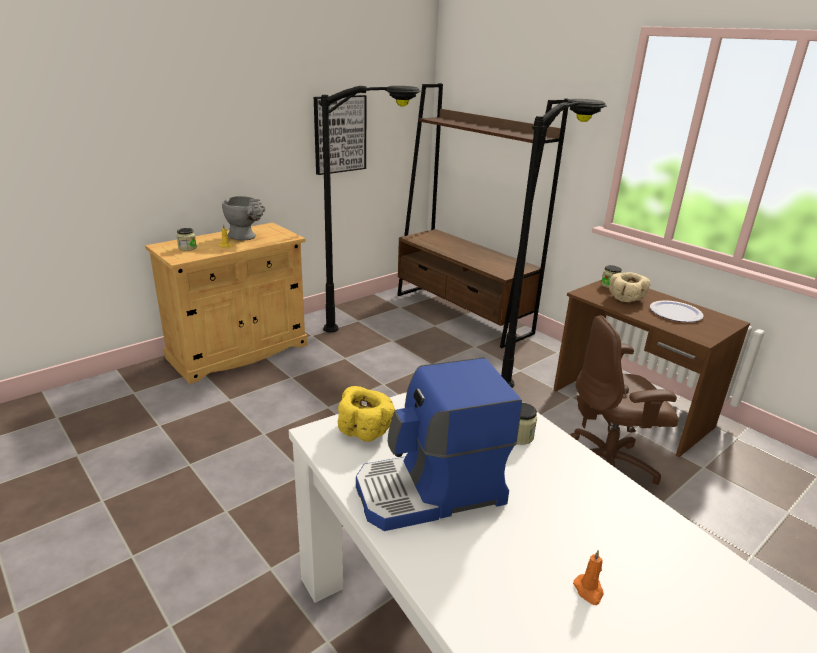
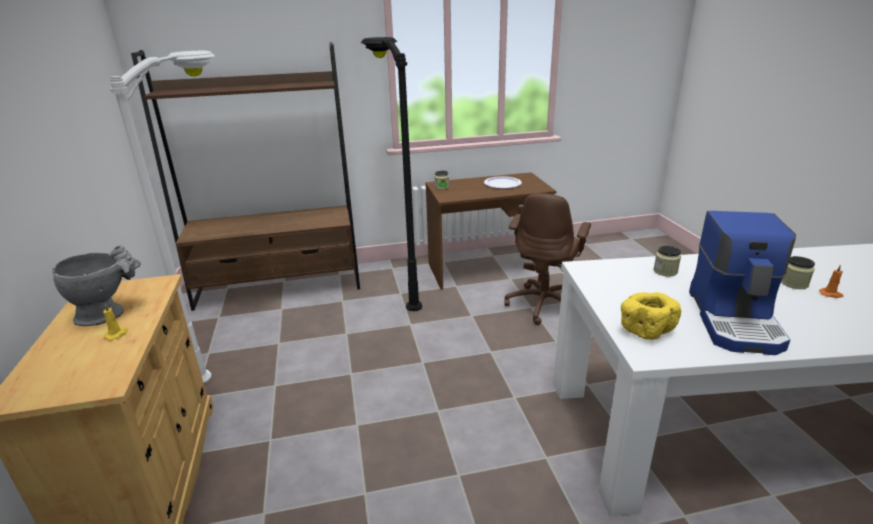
camera: 60 degrees left, 0 degrees up
(187, 248) = (68, 371): jar -> jar (794, 283)
(339, 134) = (82, 136): picture -> none
(377, 326) = (238, 343): black floor lamp -> white floor lamp
(626, 299) = (469, 189): beige bowl -> none

